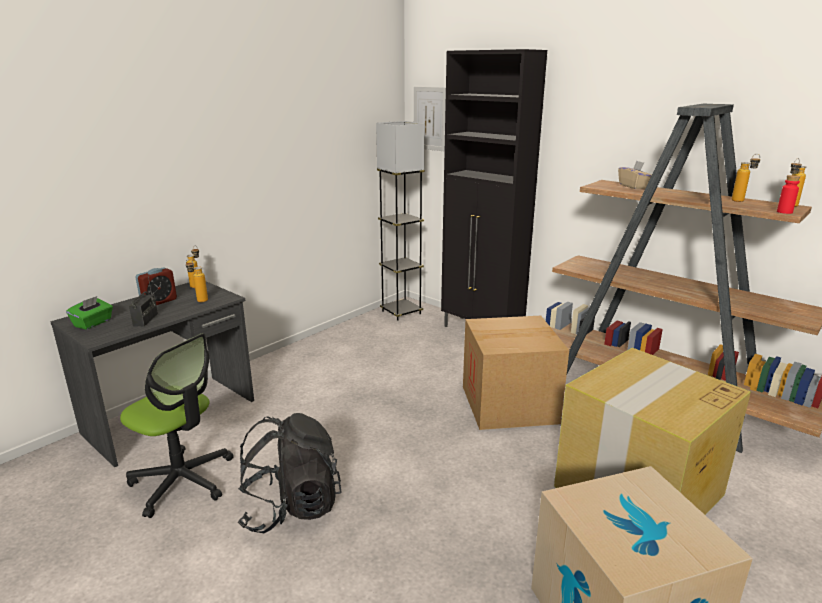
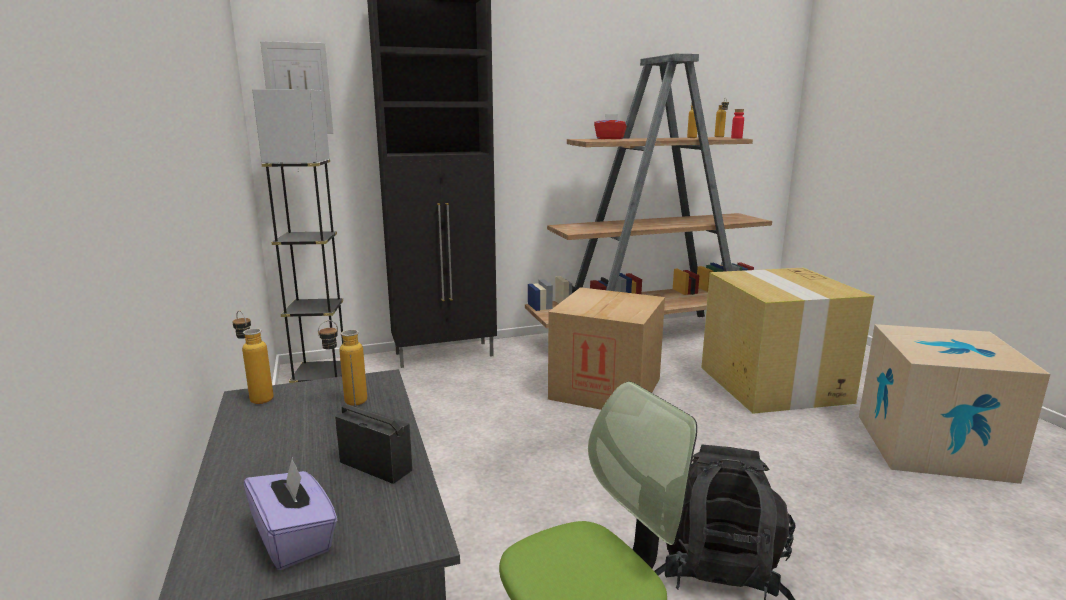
camera: 60 degrees left, 5 degrees down
(93, 323) = (294, 538): green tissue box -> purple tissue box
(159, 301) = (285, 443): alarm clock -> none
(633, 186) = (610, 138): beige tissue box -> red tissue box

